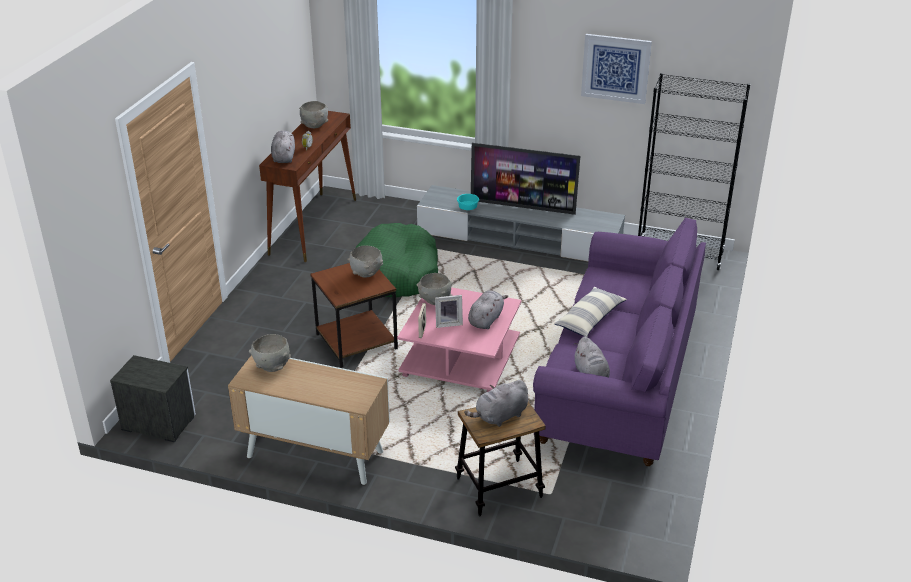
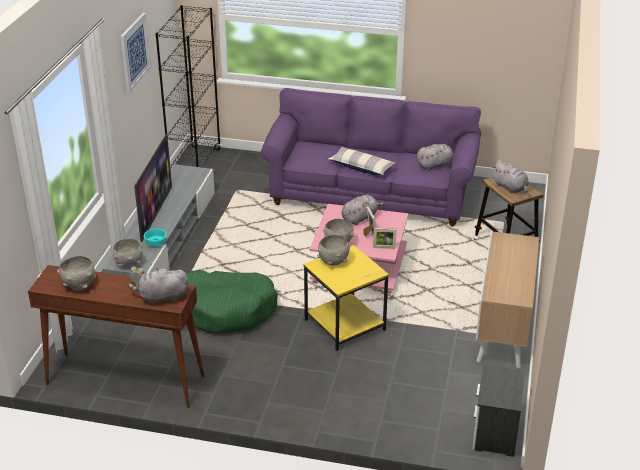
camera: 95 degrees left, 0 degrees up
(272, 366) = (499, 287): grey bowl -> grey bowl (129, 264)
(355, 341) = (344, 325): brown side table -> yellow side table
(486, 319) = (360, 218): grey plush toy -> grey plush toy turned 120 degrees clockwise

